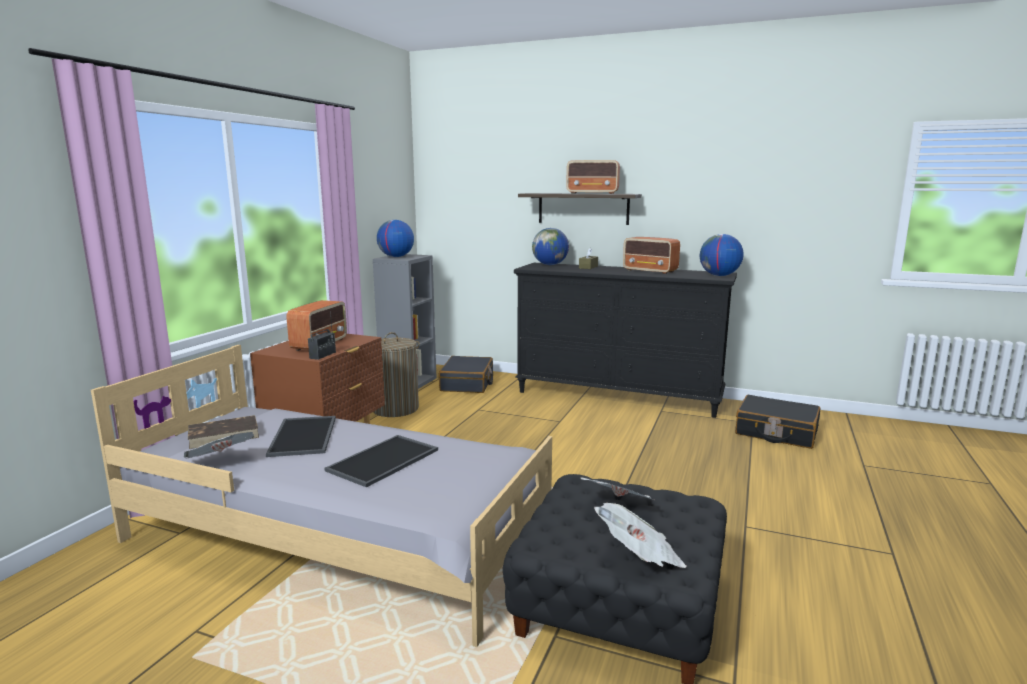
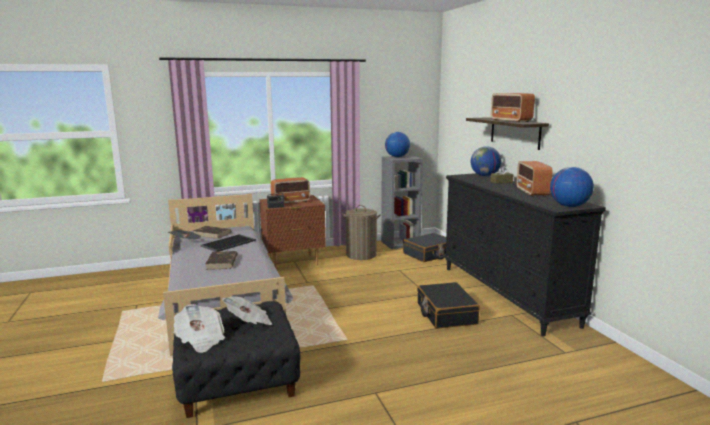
camera: 50 degrees right, 0 degrees up
(383, 461) = (222, 262): tray -> brown book
(776, 432) = (565, 367): black suitcase -> black suitcase (446, 314)

